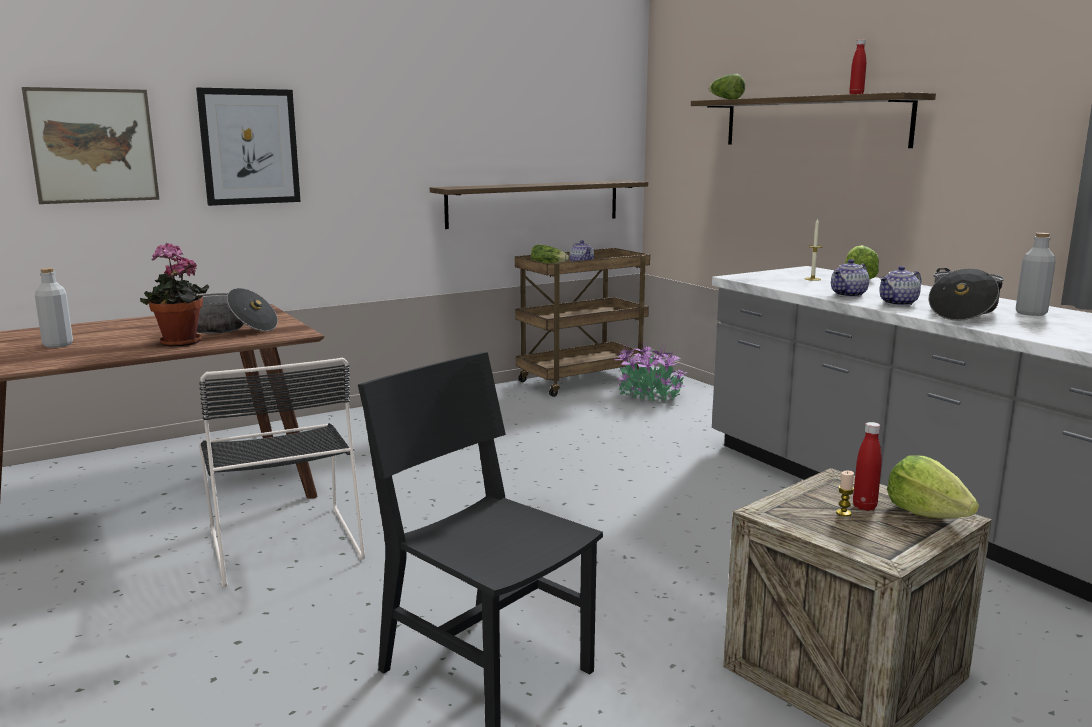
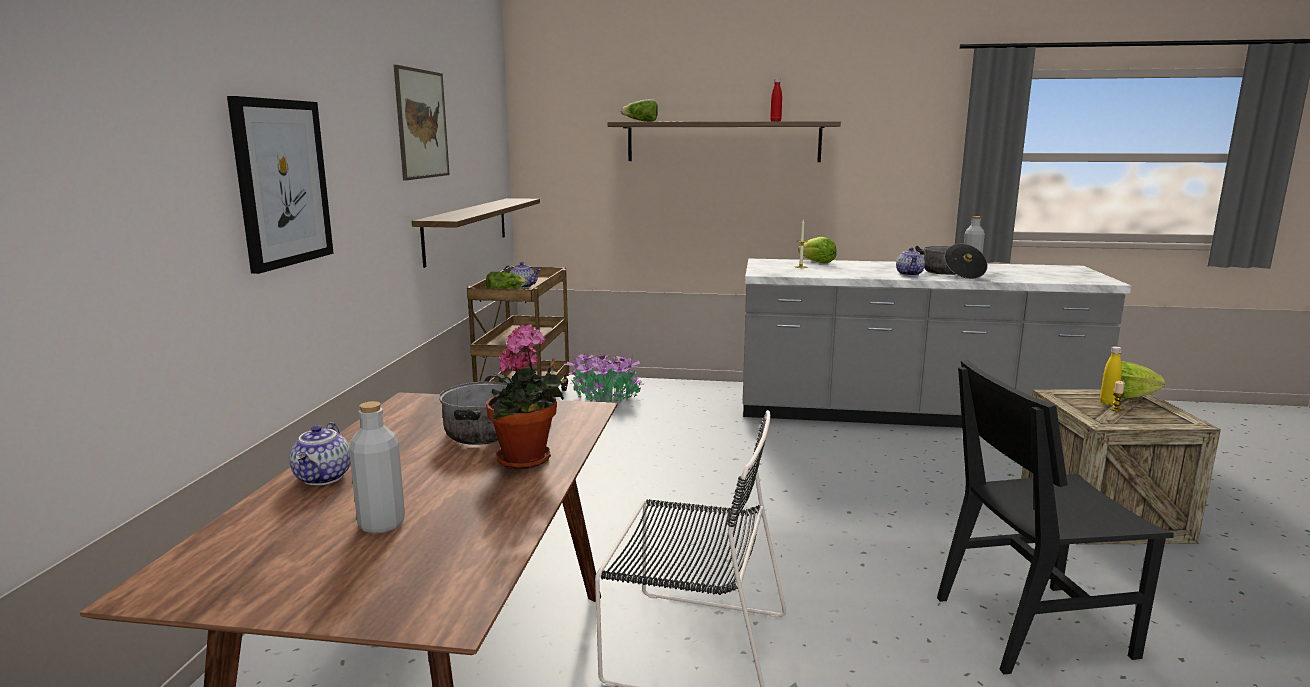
camera: 50 degrees left, 0 degrees up
(93, 146) = (119, 194): picture -> picture (422, 124)
(849, 295) = (868, 274): teapot -> teapot (324, 478)
(864, 506) = (1107, 403): red bottle -> yellow bottle

